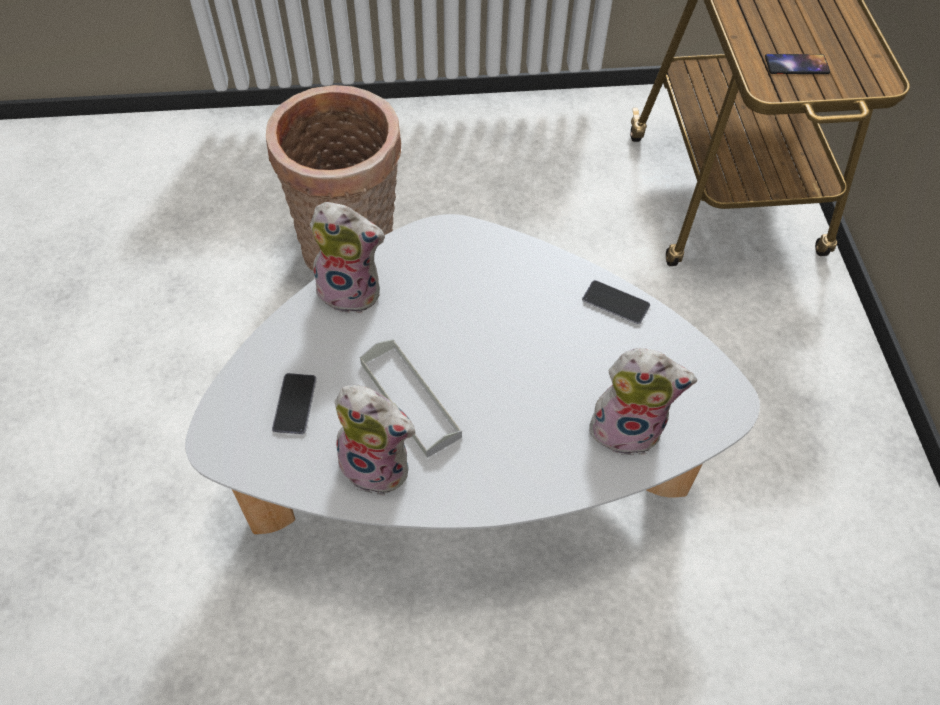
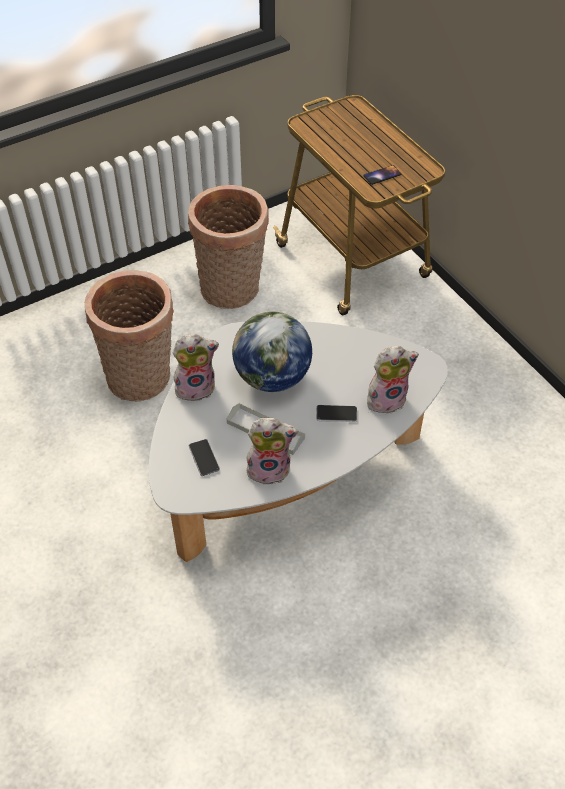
camera: 25 degrees left, 5 degrees down
(469, 320) = (272, 378): none -> globe
(535, 177) = (232, 291): none -> basket
(615, 303) = (345, 339): phone -> phone (336, 414)

